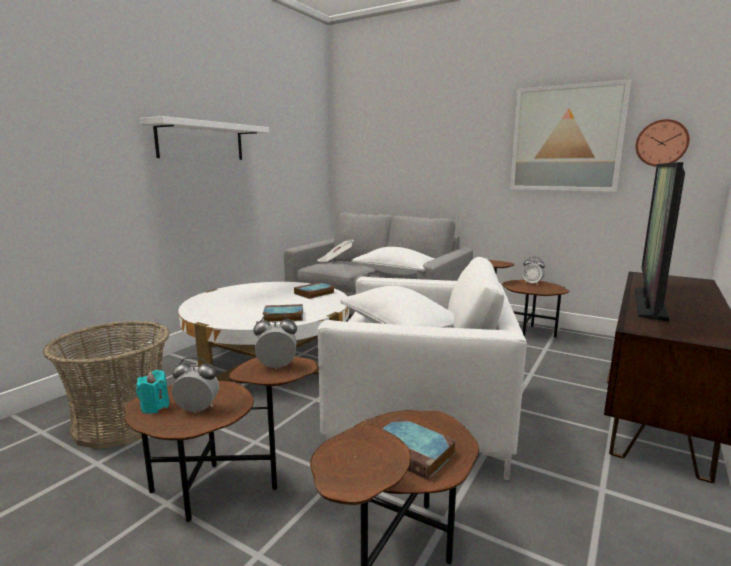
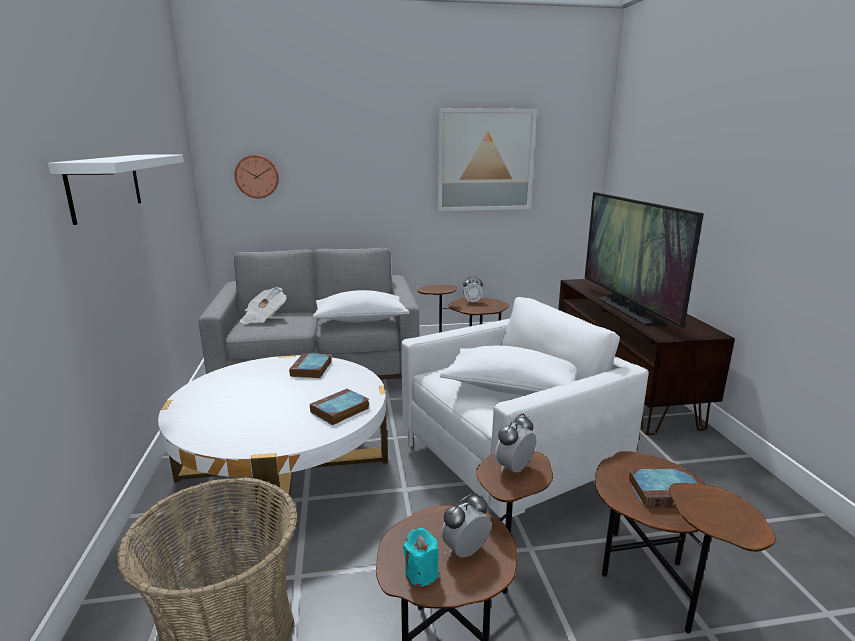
camera: 40 degrees left, 5 degrees up
(661, 143) = (559, 166): wall clock -> wall clock (257, 176)

